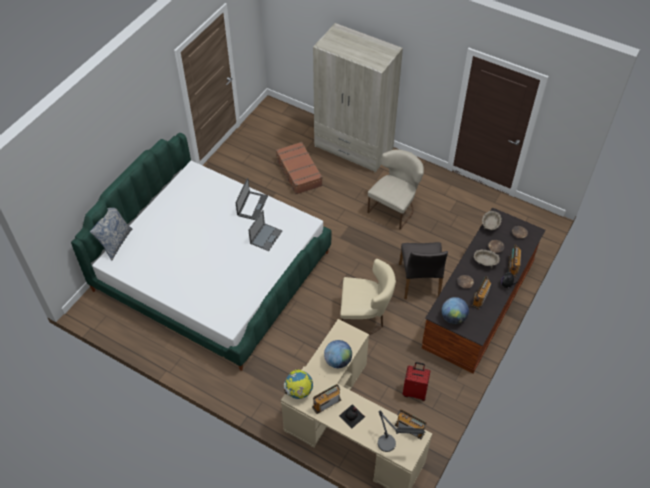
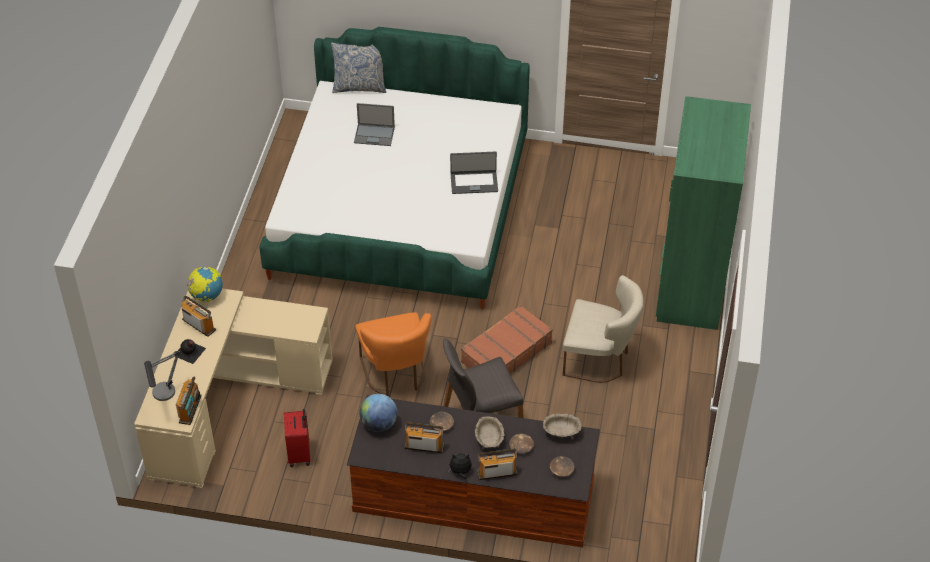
camera: 70 degrees right, 5 degrees down
(266, 237) = (430, 210): laptop -> laptop (375, 135)
(298, 172) = (608, 240): brown suitcase -> brown suitcase (505, 352)
(338, 361) = (265, 323): globe -> none
(353, 148) = (690, 285): beige wardrobe -> green wardrobe
(365, 316) = (395, 374): beige chair -> orange chair

